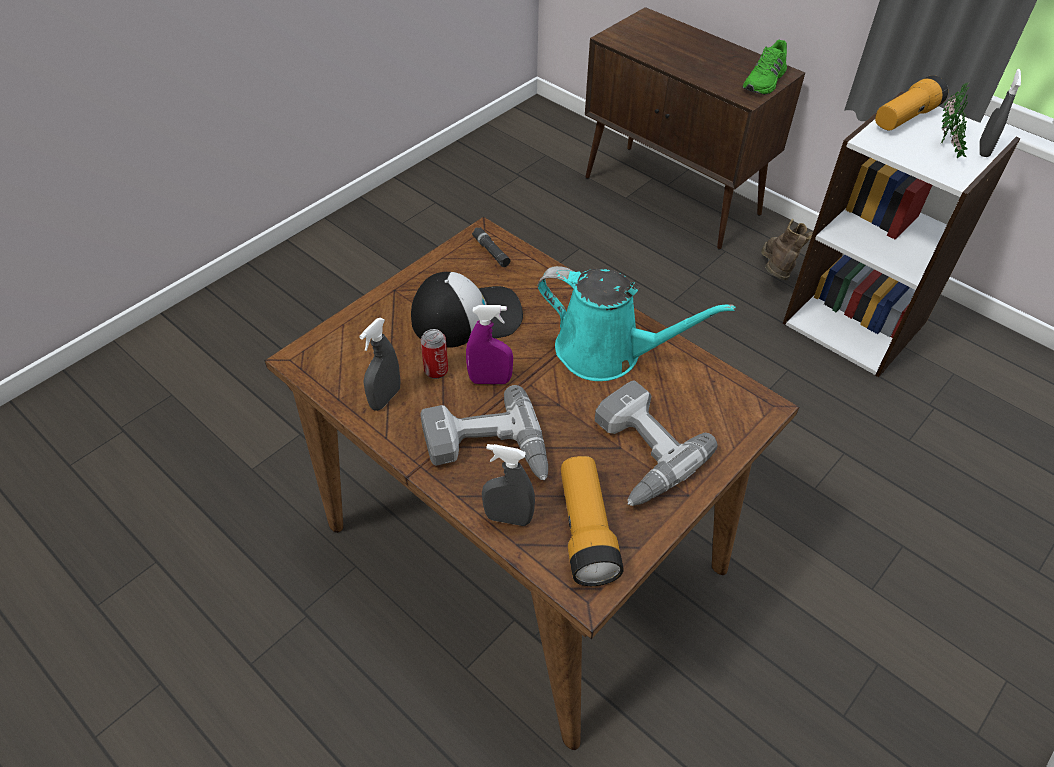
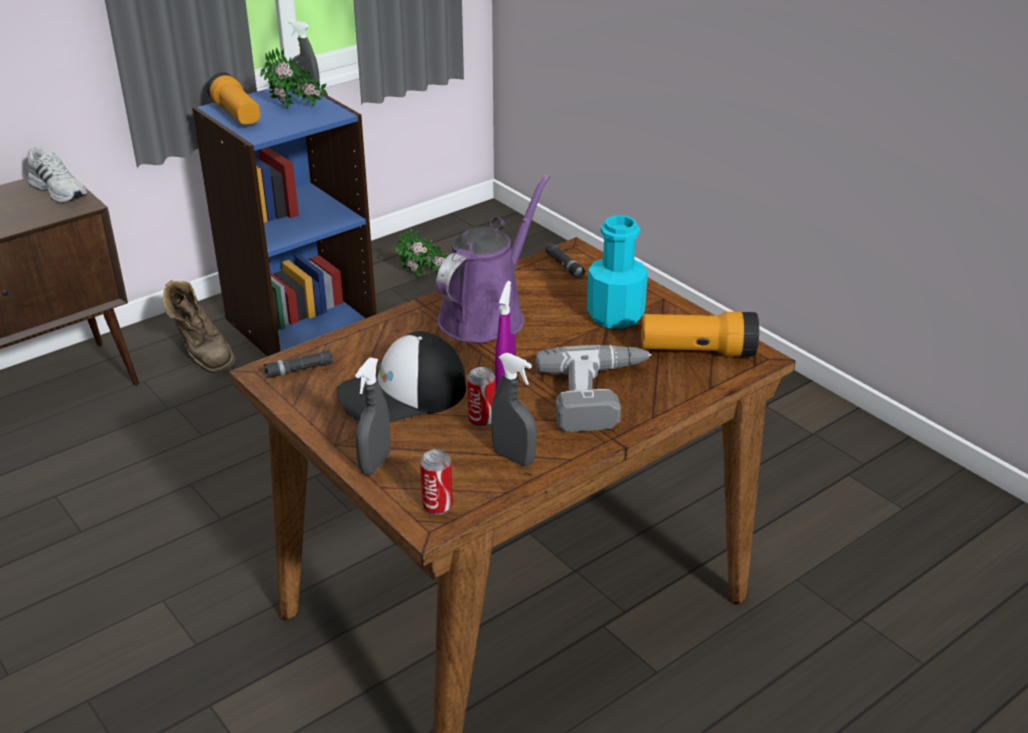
camera: 80 degrees left, 15 degrees down
(319, 359) = (437, 506): none -> can
(467, 316) = (402, 394): cap -> cap turned 105 degrees counterclockwise
(508, 518) = (681, 390): grey spray bottle -> grey spray bottle (375, 463)
(607, 352) = (487, 315): turquoise watering can -> purple watering can
(637, 453) = (615, 316): power drill -> turquoise bottle
(727, 401) = (564, 266): none -> black flashlight
(765, 81) = (59, 191): green shoe -> white shoe
(776, 273) = (202, 354): brown boot -> brown boot turned 150 degrees counterclockwise
(856, 321) = (300, 322): white bookcase -> blue bookcase
(993, 396) = (424, 276): none -> potted plant

